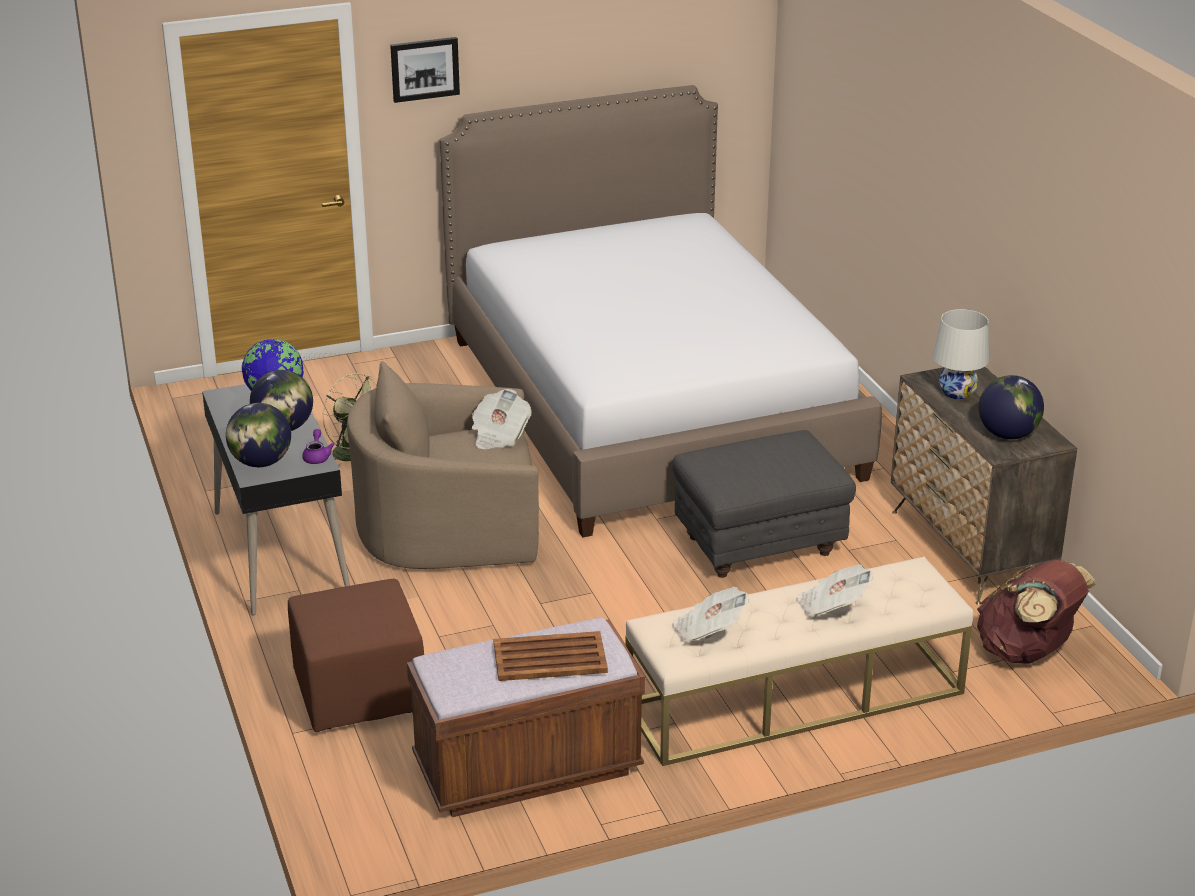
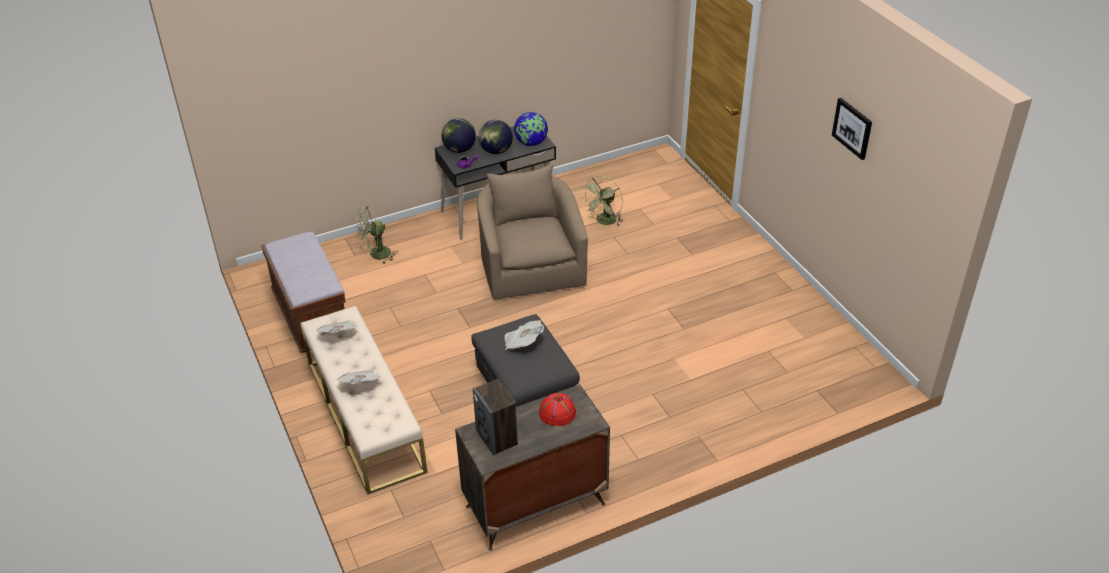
camera: 85 degrees right, 10 degrees up
(361, 693) = (376, 255): brown ottoman -> green fan
(424, 69) = (781, 68): picture -> picture (852, 128)
(499, 435) = (549, 241): newspaper -> newspaper (523, 343)
(551, 658) = (303, 273): brown tray -> none
(649, 406) = (696, 336): bed -> none
(957, 392) = (557, 413): white table lamp -> red hat
(1007, 434) = (497, 437): globe -> speaker
(1026, 652) = (412, 529): brown backpack -> none

